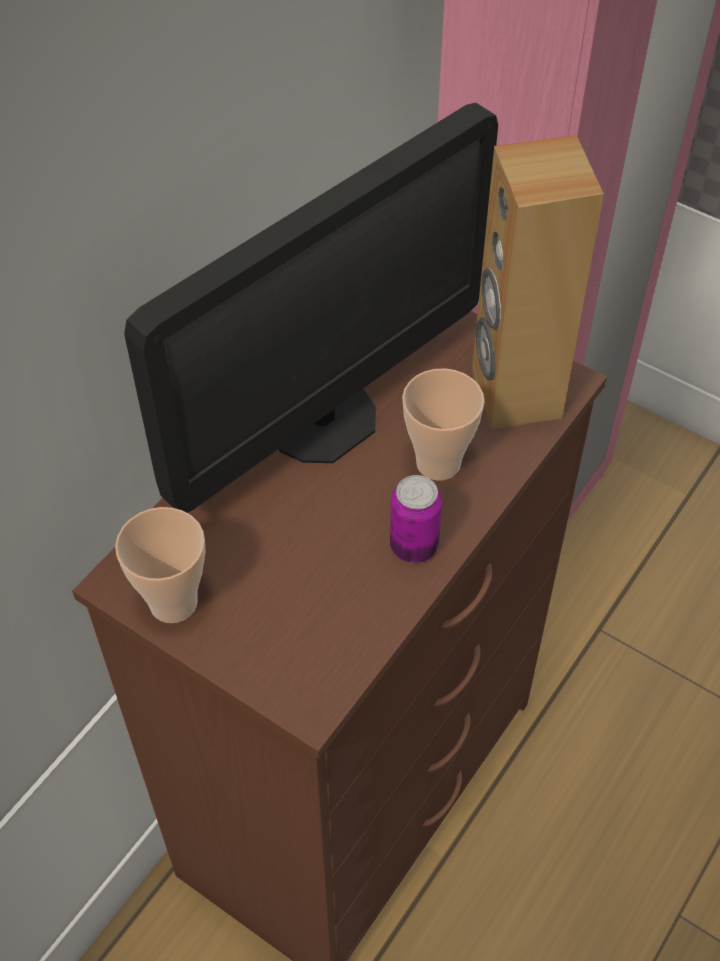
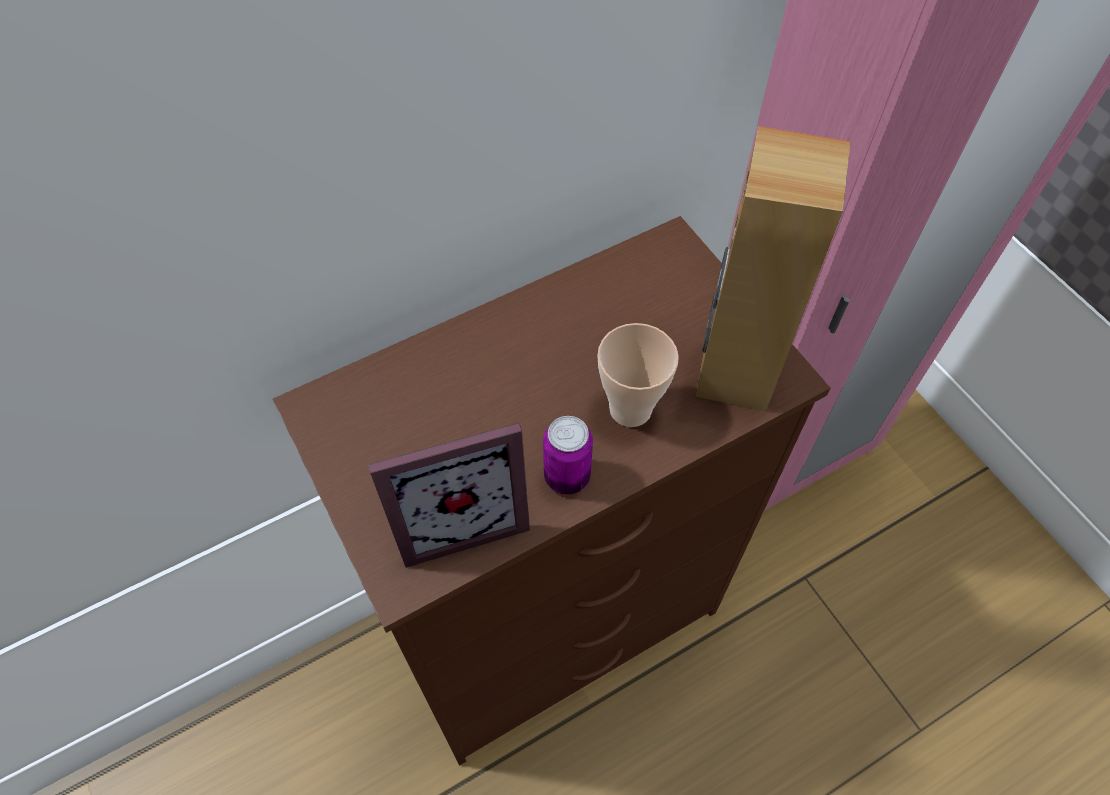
camera: 25 degrees right, 5 degrees up
(173, 603) = (342, 442): cup -> none
(322, 421) = (552, 332): monitor -> none
(331, 622) = (458, 516): none -> picture frame

